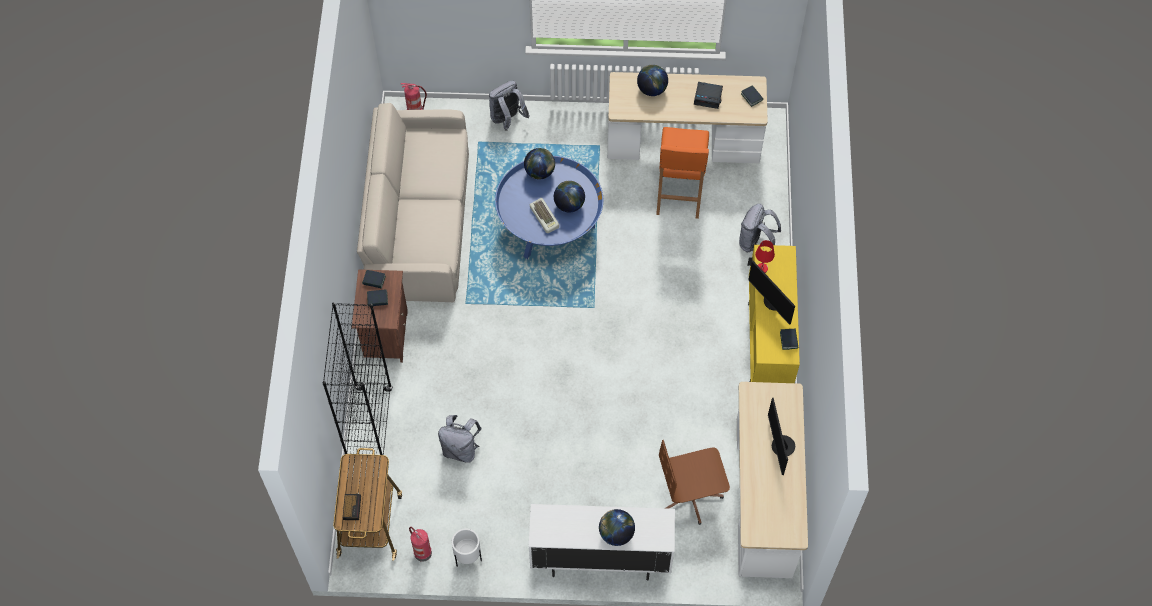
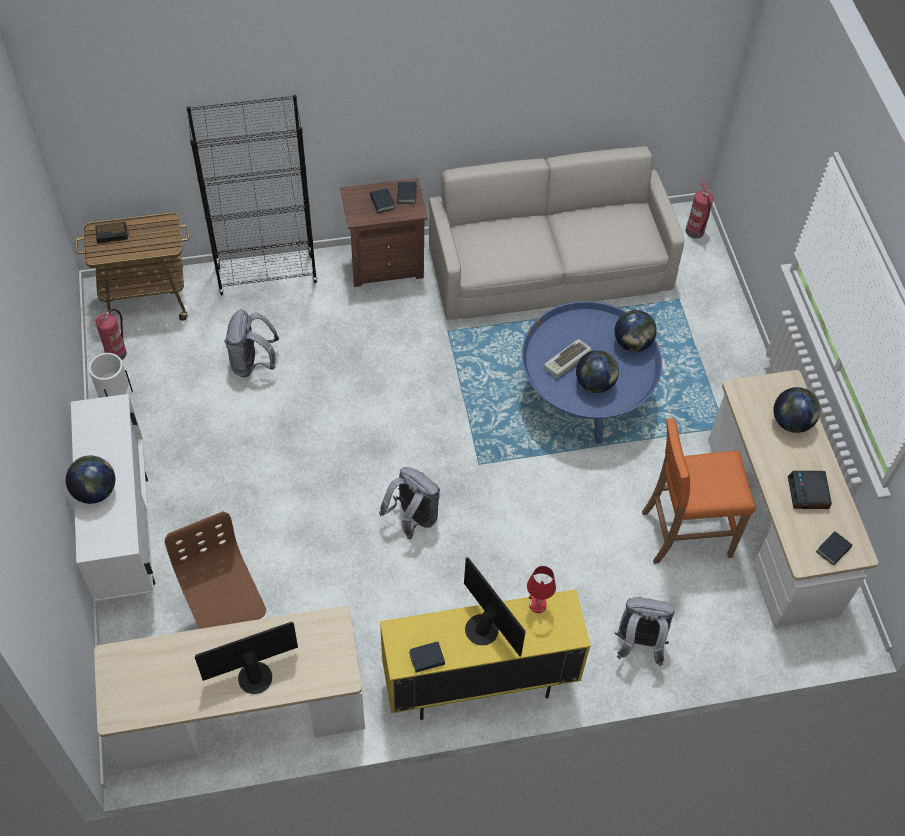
camera: 75 degrees right, 5 degrees down
(507, 119) = (723, 322): grey backpack -> grey backpack (412, 519)
(772, 302) = (485, 627): monitor -> monitor turned 105 degrees clockwise

